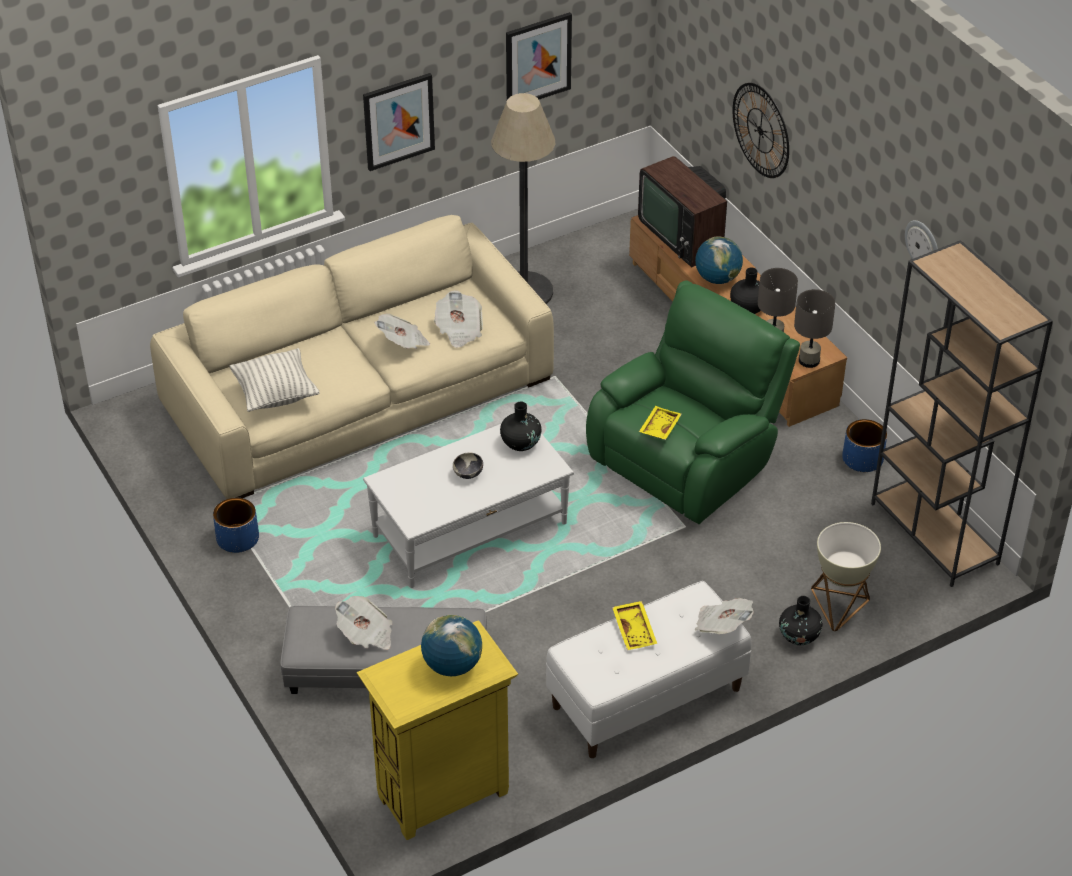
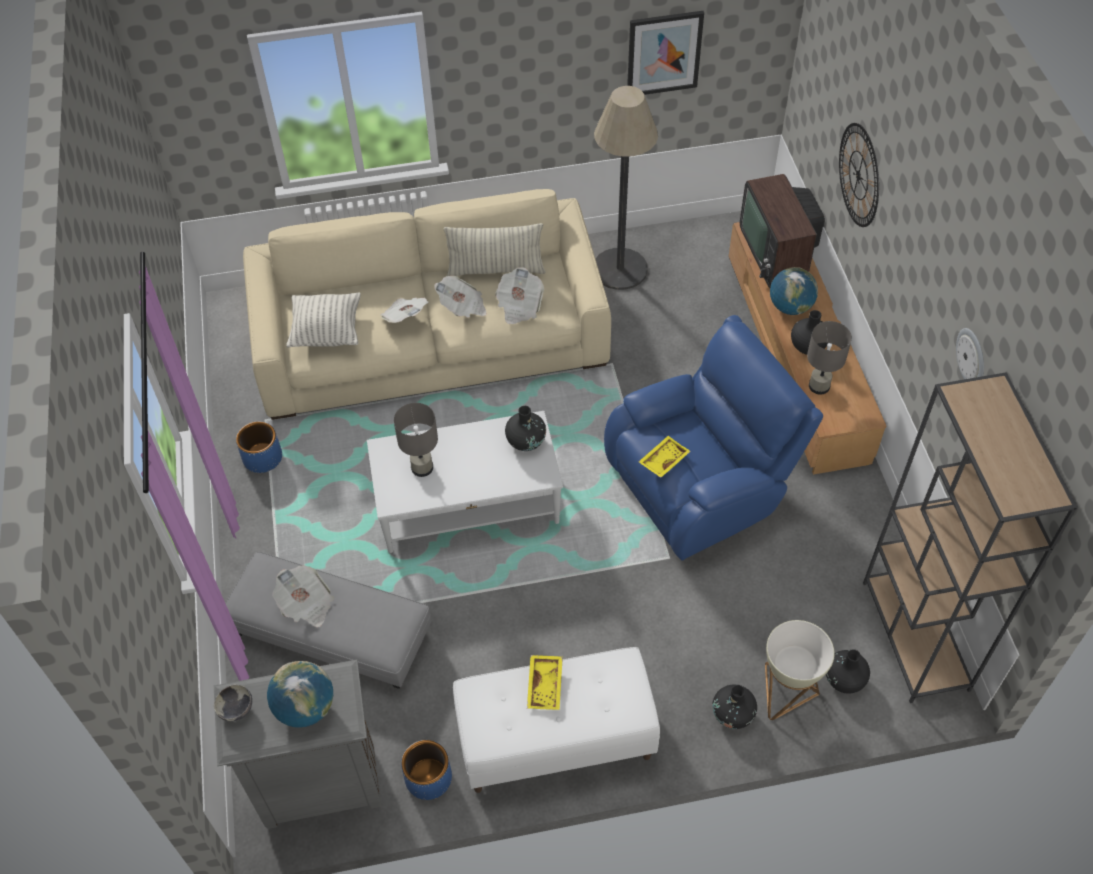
camera: 20 degrees right, 10 degrees up
(398, 121) = (509, 90): picture -> none
(419, 304) = (496, 269): none -> pillow
(442, 797) = (320, 791): yellow cabinet -> grey cabinet
(468, 474) = (463, 462): bowl -> bowl (237, 710)
(686, 460) = (699, 485): green armchair -> blue armchair
(722, 626) = (634, 706): newspaper -> newspaper (405, 317)
(809, 361) = (846, 420): grey table lamp -> grey table lamp (422, 468)
(862, 459) = (873, 530): blue planter -> blue planter (428, 778)
(886, 584) = (844, 680): none -> black vase

